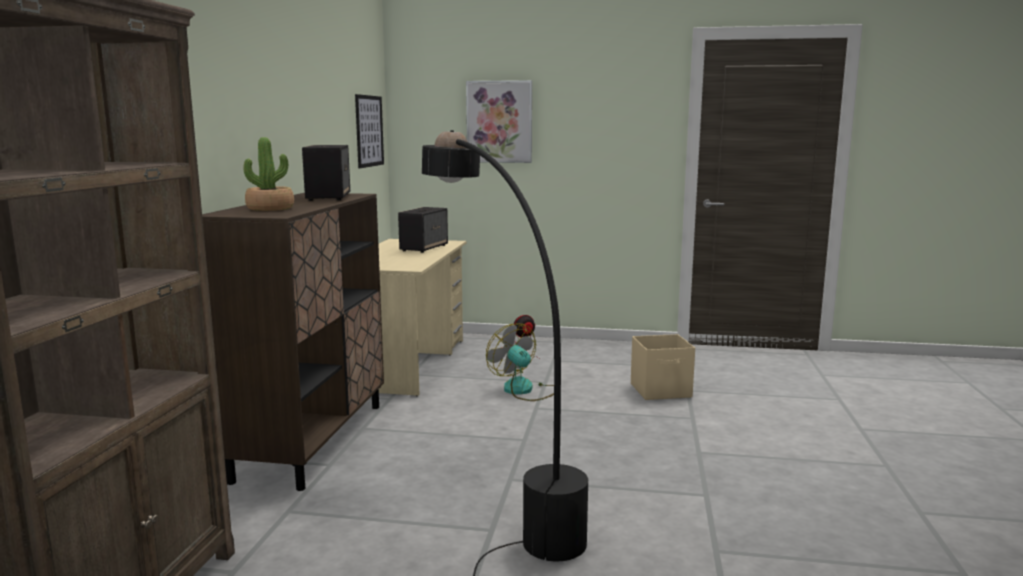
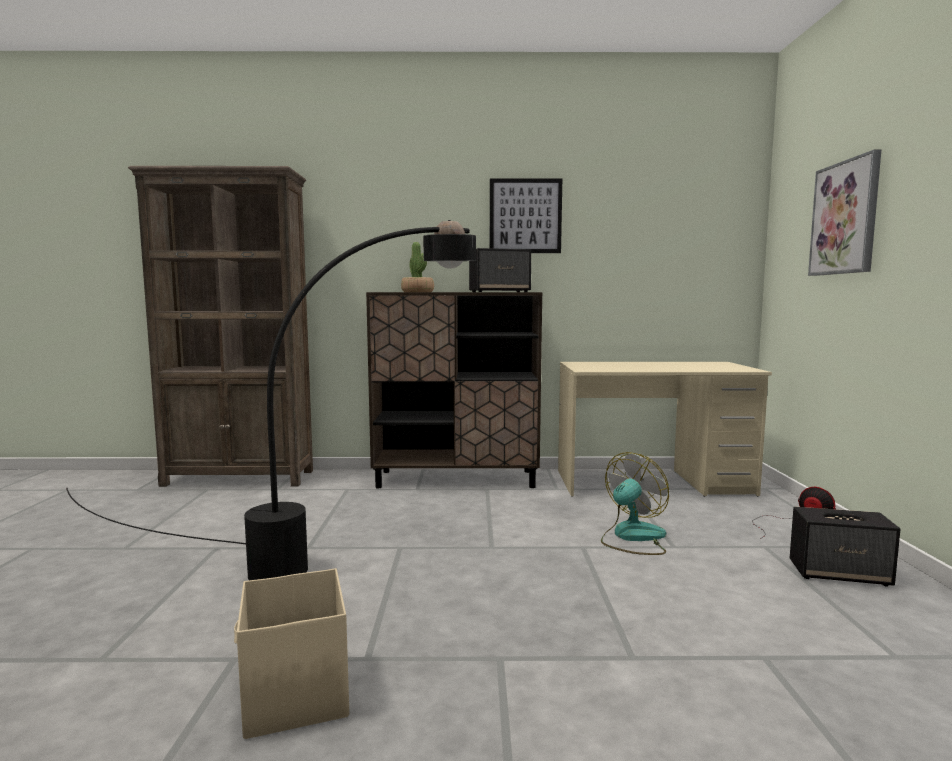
camera: 80 degrees right, 5 degrees down
(369, 131) = (705, 245): picture -> picture (525, 216)
(424, 248) = (694, 367): speaker -> speaker (840, 574)
(661, 391) = (732, 630): beige storage box -> beige storage box (295, 696)

